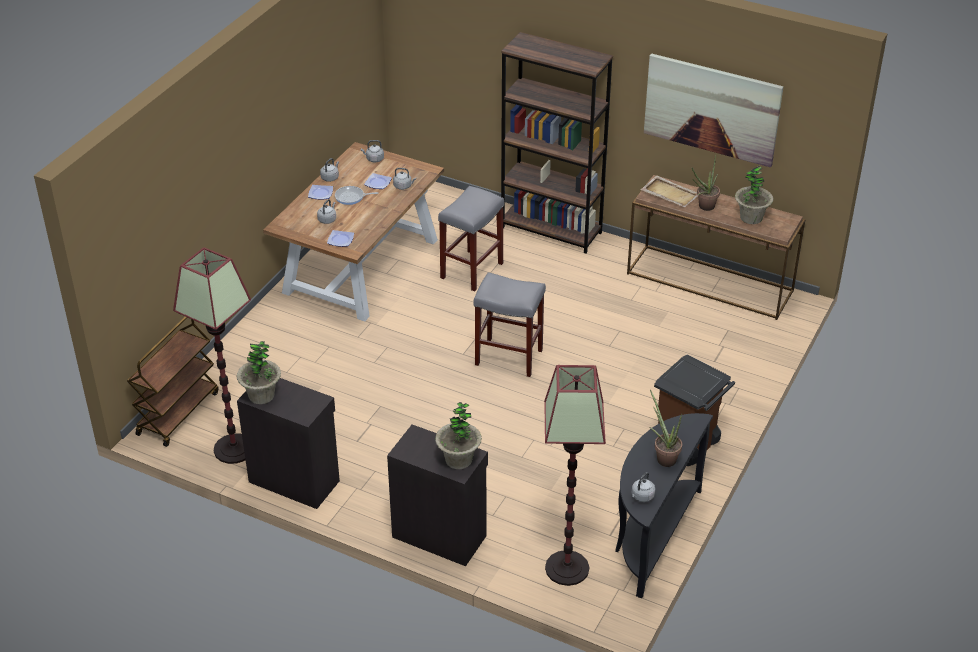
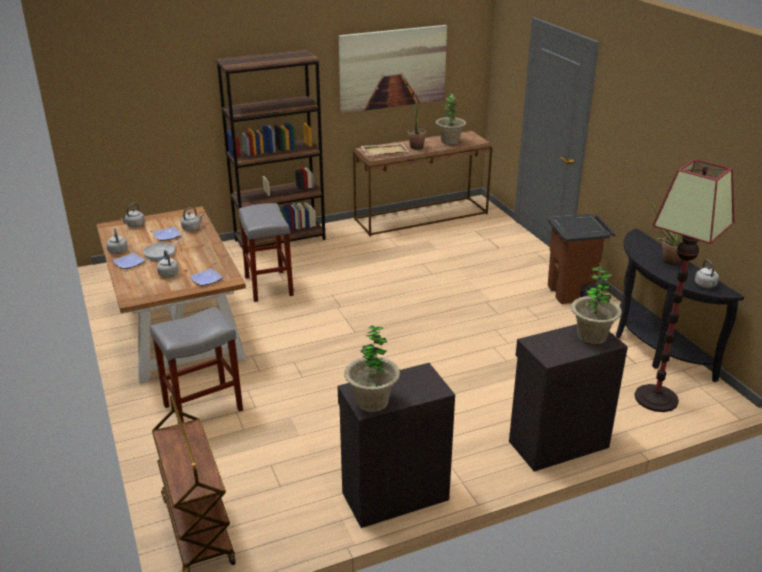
camera: 50 degrees left, 10 degrees down
(234, 448) = (301, 514): floor lamp -> none
(508, 357) = (387, 315): grey stool -> grey stool (202, 408)

